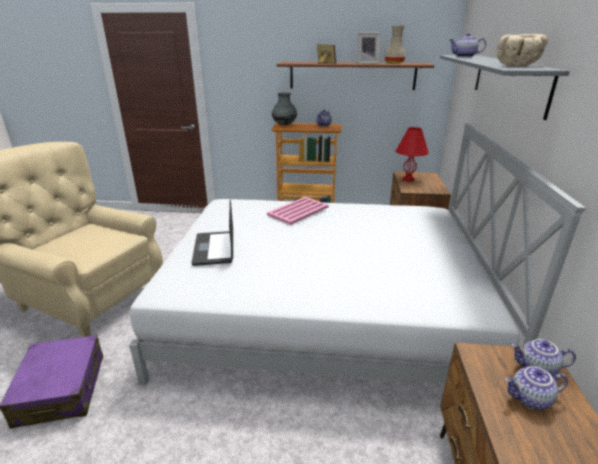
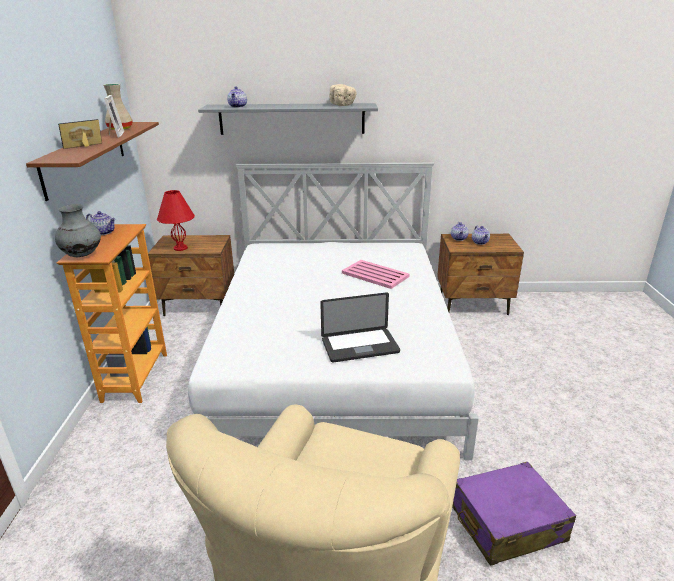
camera: 95 degrees left, 0 degrees up
(297, 211) = (263, 304): pink tray -> pink tray (375, 275)

